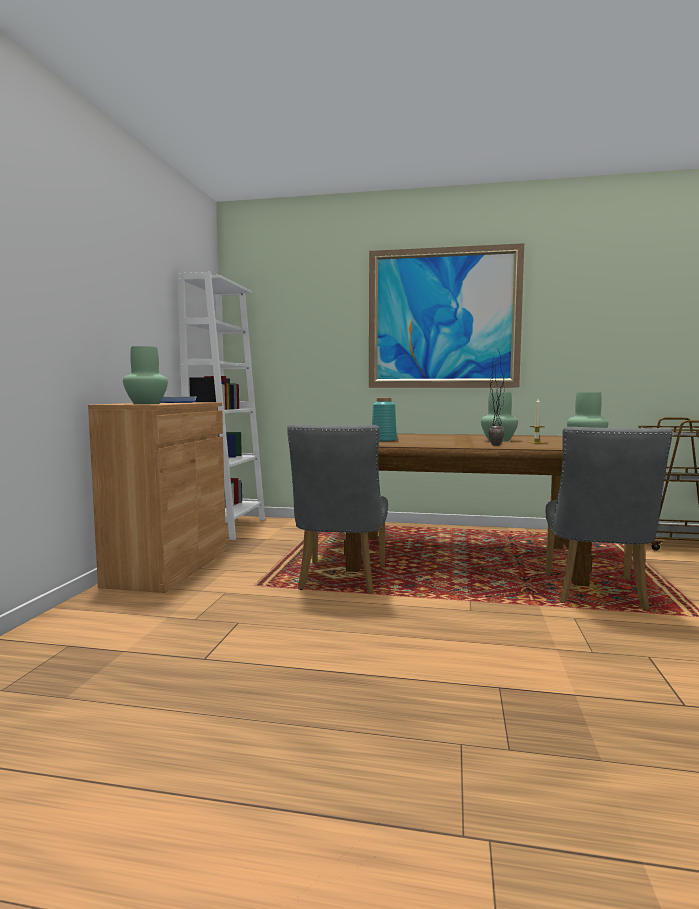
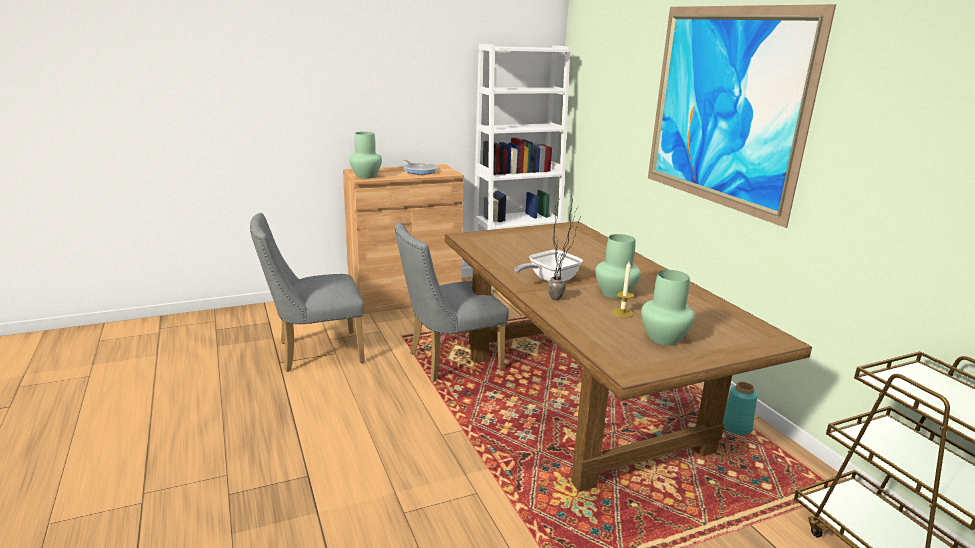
camera: 55 degrees right, 15 degrees up
(383, 440) = (528, 252): turquoise vase -> turquoise vase (736, 427)
(454, 443) = (549, 280): none -> frying pan
(596, 594) = (560, 499): grey chair -> grey chair (313, 352)

